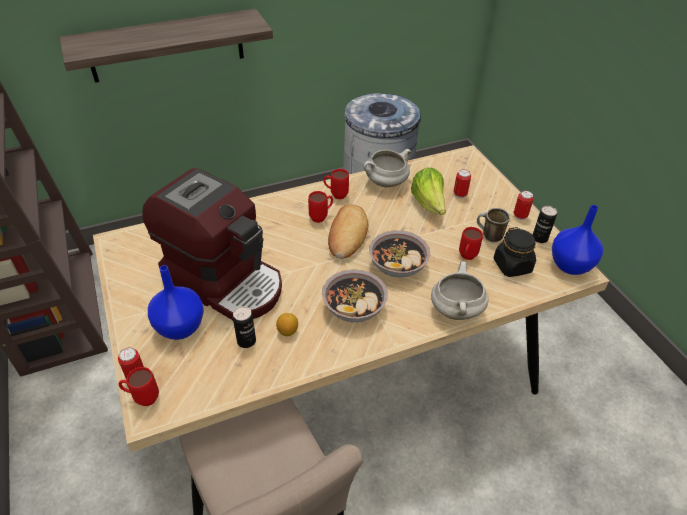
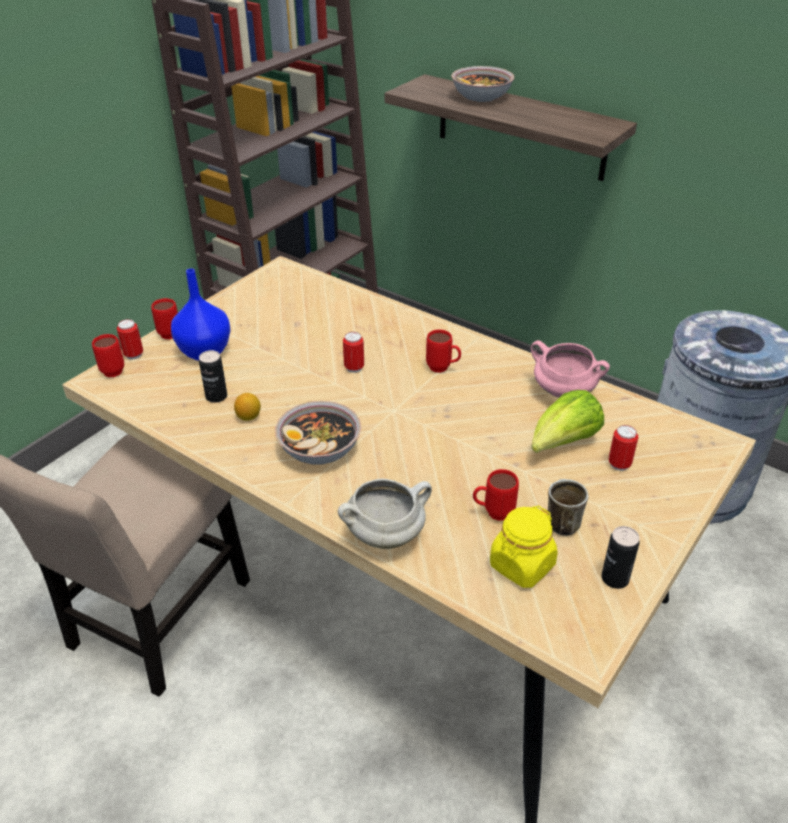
camera: 60 degrees right, 5 degrees down
(225, 281) = (285, 350): coffee machine -> none
(335, 195) = (493, 363): red mug -> red mug (169, 332)
(347, 235) = (432, 399): bread -> none
(385, 183) = (562, 392): white cooking pot -> pink cooking pot
(397, 265) = (419, 457): bowl -> bowl (481, 97)
(512, 266) = (521, 565): black jar -> yellow jar
(520, 216) = (643, 541): can -> can (354, 368)
(569, 266) = (586, 632): blue vase -> none

